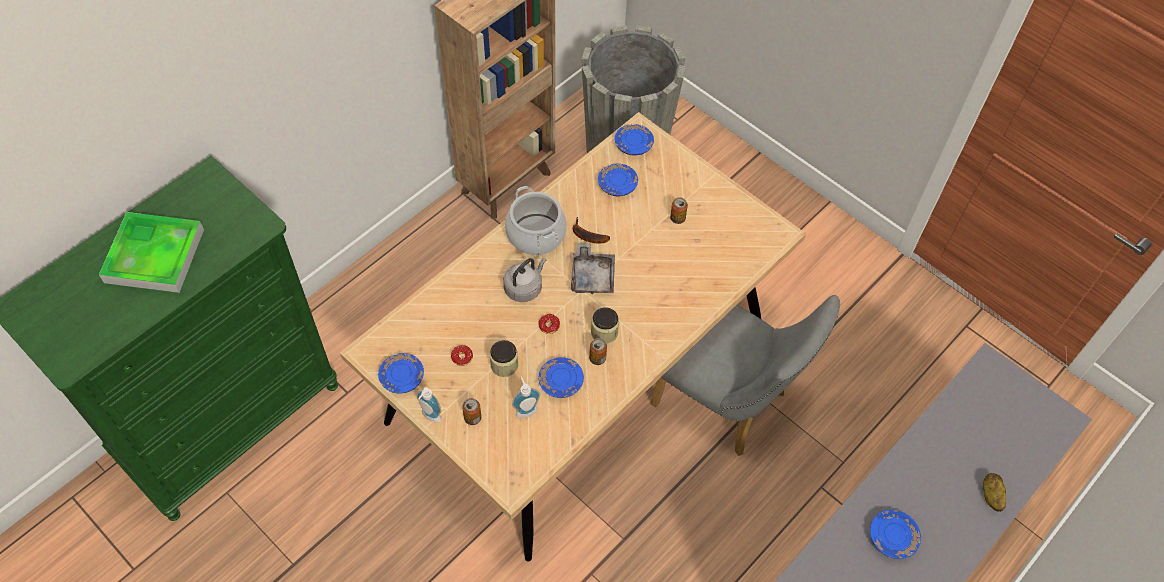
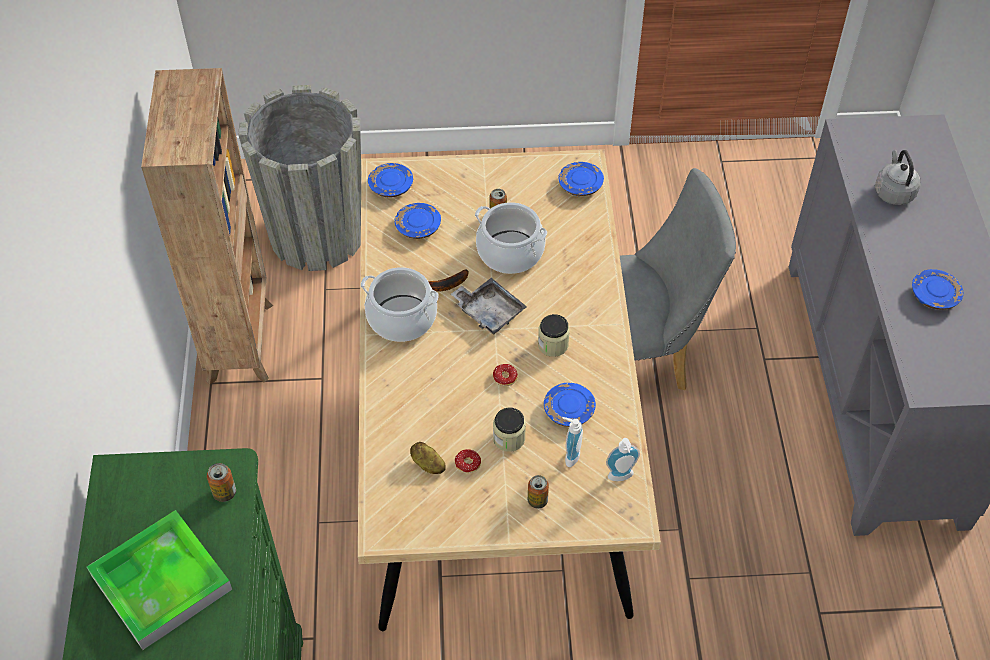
camera: 45 degrees left, 5 degrees down
(402, 377) = (439, 525): blue plate -> blue plate (580, 185)
(429, 417) = (503, 533): soap dispenser -> soap dispenser (621, 478)
(524, 288) = (447, 366): grey kettle -> grey kettle (893, 191)
(597, 358) = (573, 368): can -> can (224, 493)
(654, 249) = (510, 252): none -> cooking pot
(991, 496) = (952, 214): potato -> potato (427, 464)

